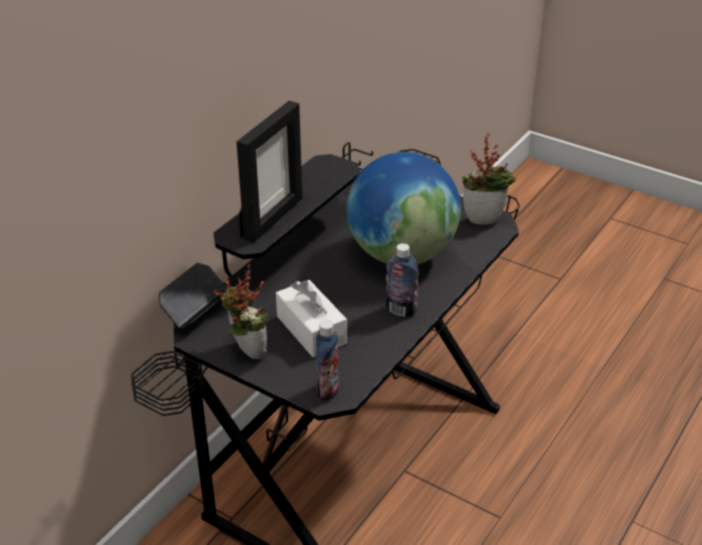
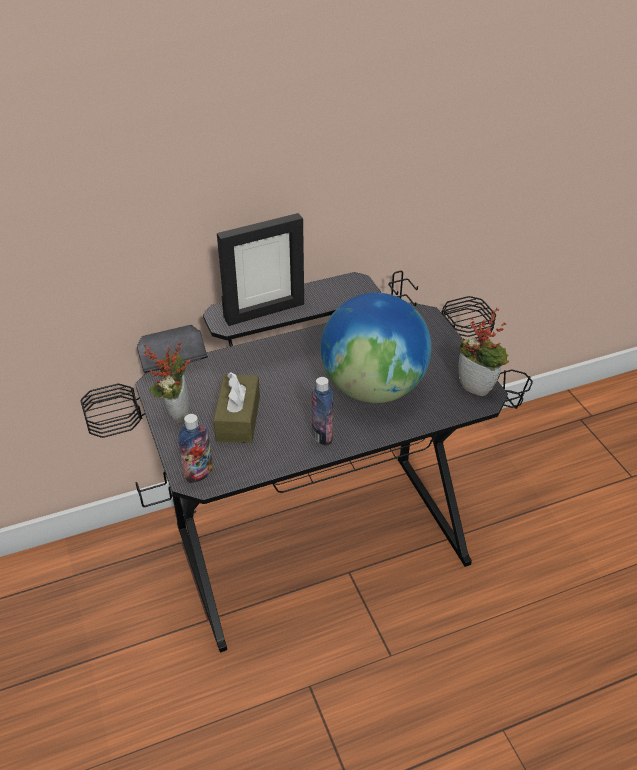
camera: 35 degrees right, 5 degrees up
(311, 330) = (238, 418): white tissue box -> brown tissue box

